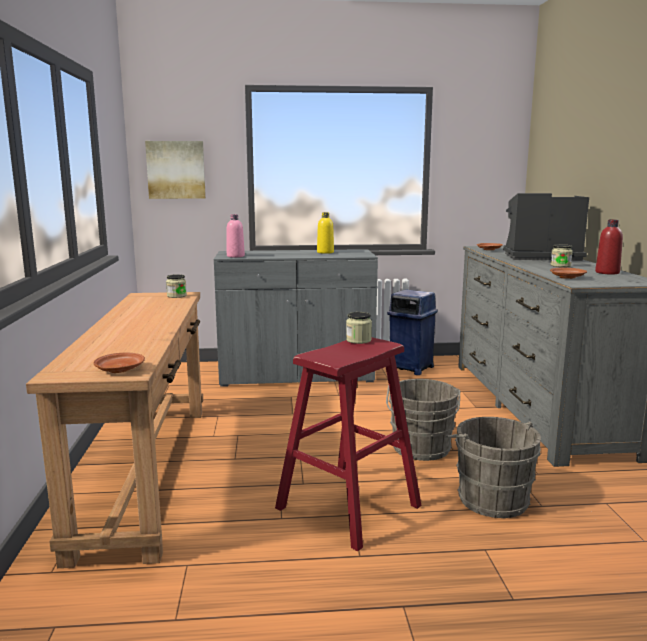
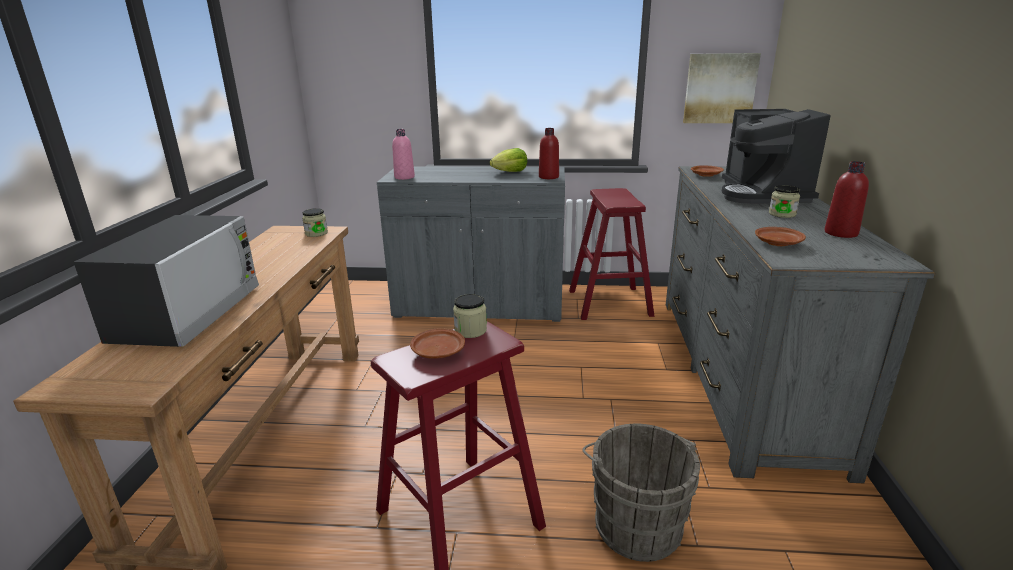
camera: 10 degrees right, 10 degrees up
(119, 339) = (189, 314): none -> microwave
(119, 369) = (136, 380): brown plate -> brown plate (438, 351)
(176, 170) = (349, 71): picture -> picture (719, 88)
(325, 252) = (510, 172): yellow bottle -> lettuce
(361, 254) = (548, 177): none -> red bottle
(410, 368) = (609, 303): blue trash can -> red stool
(420, 449) = (577, 432): grey bucket -> none
(539, 257) = (762, 194): coffee machine -> coffee machine turned 105 degrees counterclockwise

